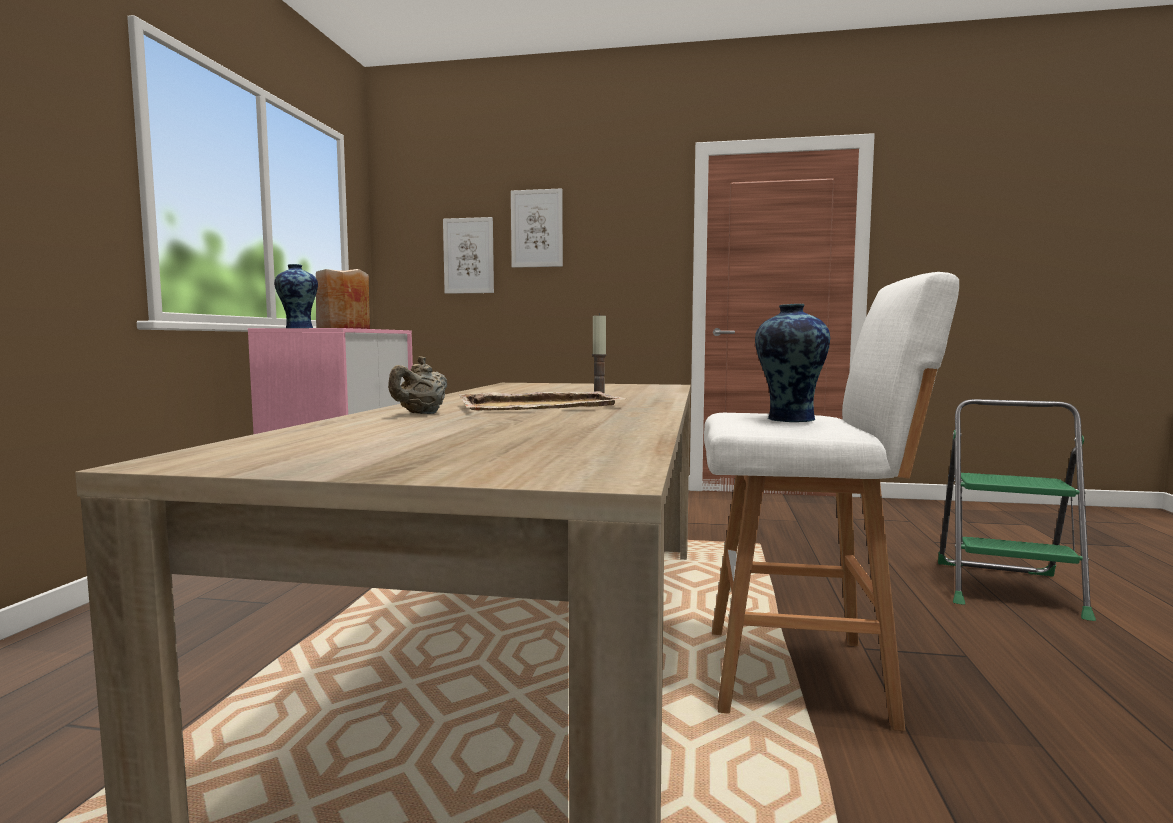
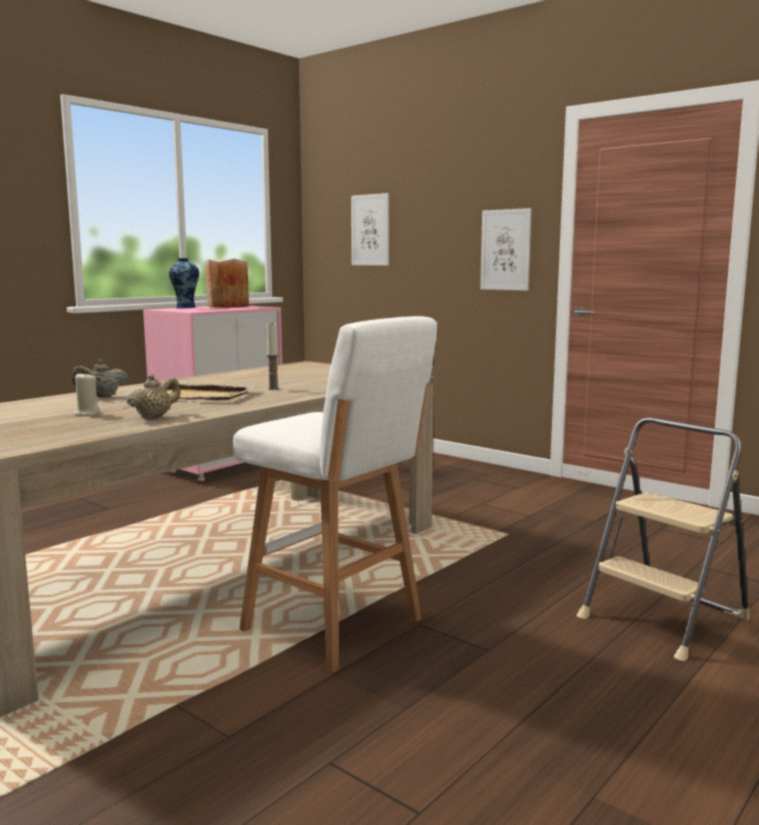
camera: 30 degrees right, 5 degrees up
(498, 427) = (87, 414): none -> beige candle
(537, 228) = (423, 203): picture -> picture (505, 250)
(609, 423) = (155, 417): none -> beige teapot
(788, 419) = (302, 425): vase -> none
(1006, 586) = (668, 616): green step ladder -> beige step ladder

